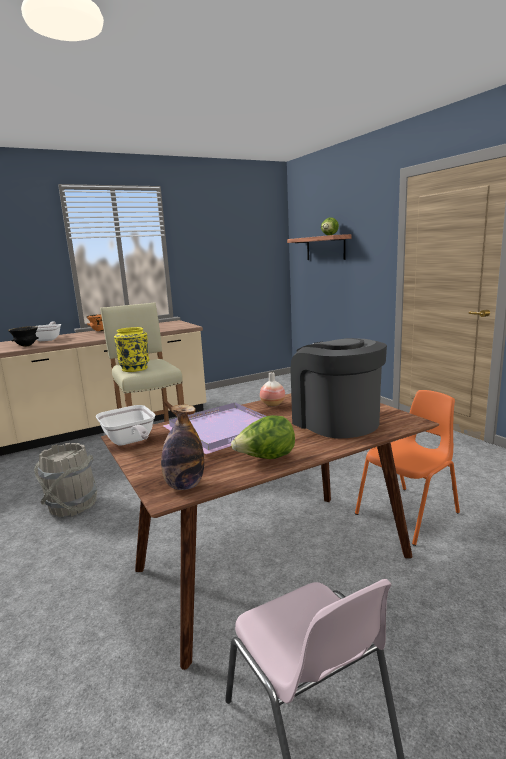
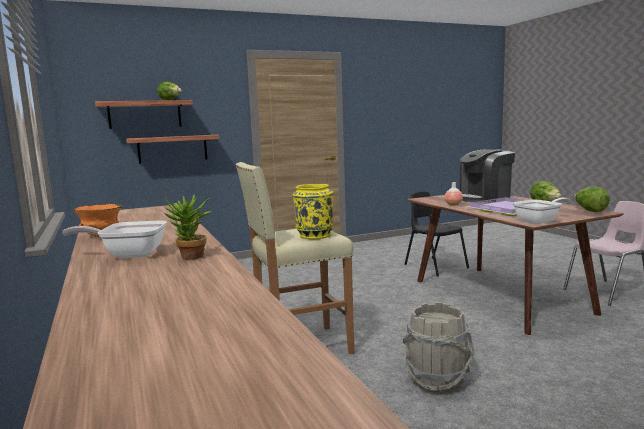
camera: 85 degrees left, 5 degrees down
(26, 346) = (190, 258): black bowl -> potted plant
(184, 485) = (589, 211): bottle -> lettuce
(339, 280) = (172, 149): none -> shelf
(409, 513) = (435, 266): orange chair -> black chair

